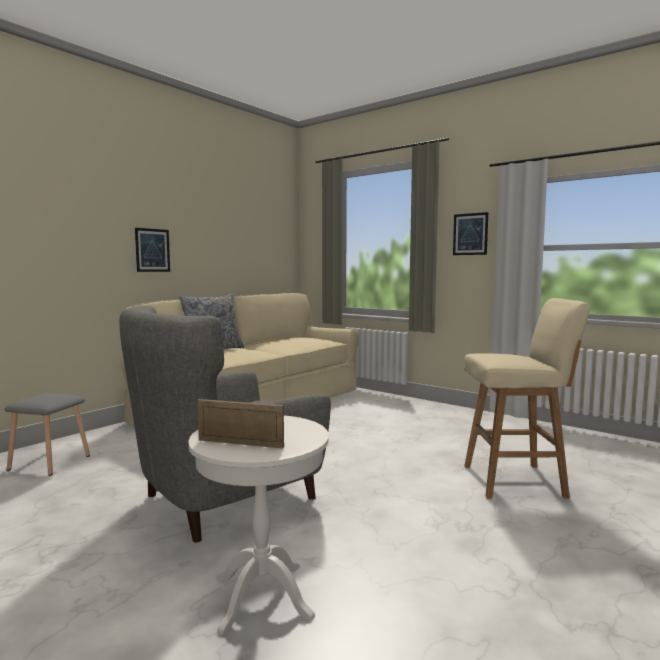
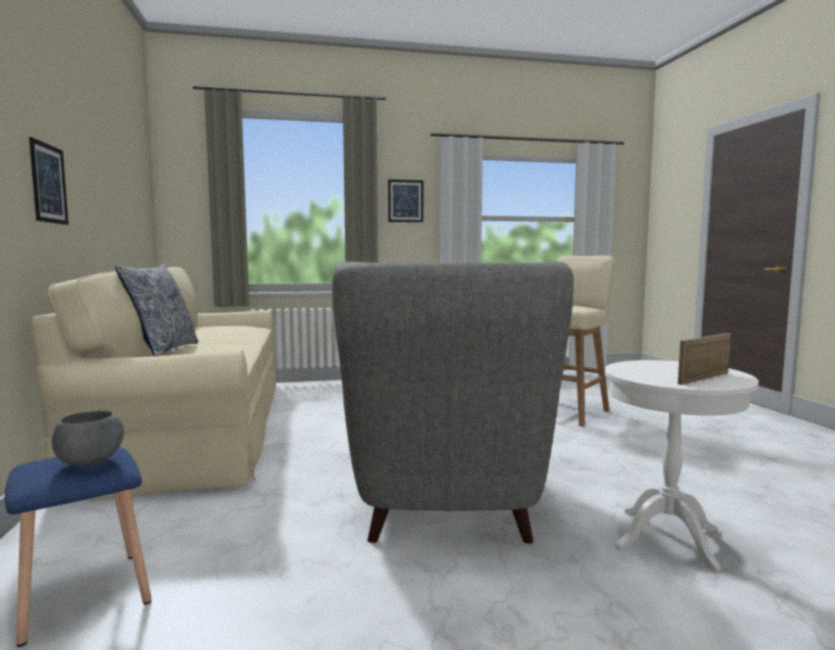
camera: 50 degrees left, 0 degrees up
(47, 398) = (91, 462): none -> grey bowl
(50, 462) = (82, 594): grey stool -> blue stool

